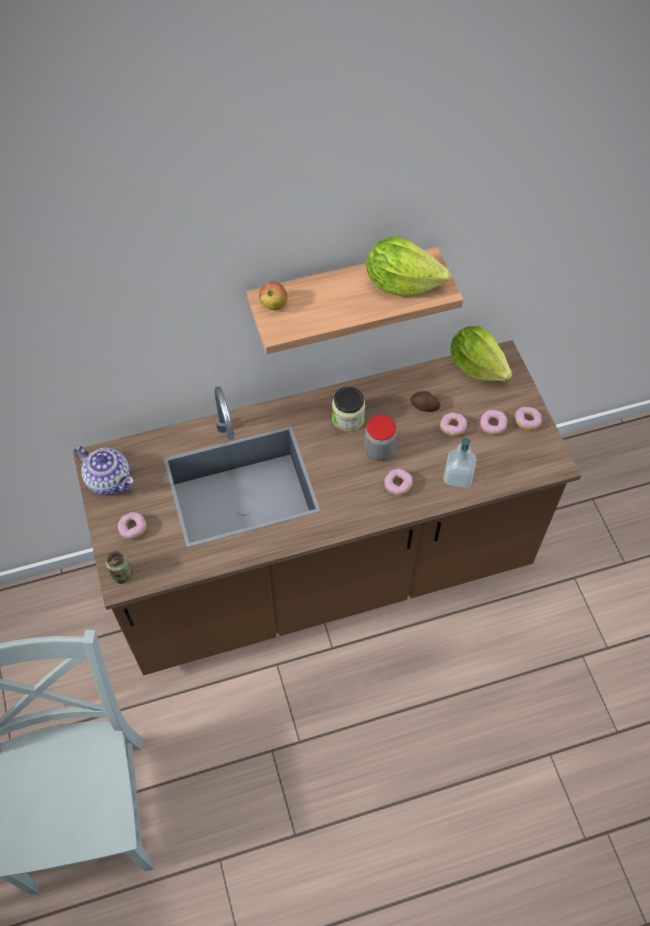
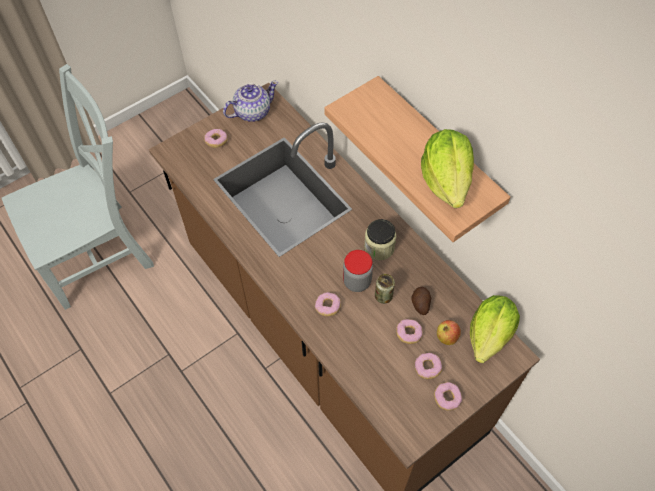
camera: 70 degrees right, 0 degrees up
(109, 479) = (252, 112): teapot -> teapot turned 135 degrees counterclockwise
(122, 575) = (176, 149): can -> can (383, 296)
(274, 304) = (371, 97): apple -> apple (447, 337)
(458, 476) = (357, 353): soap dispenser -> none

